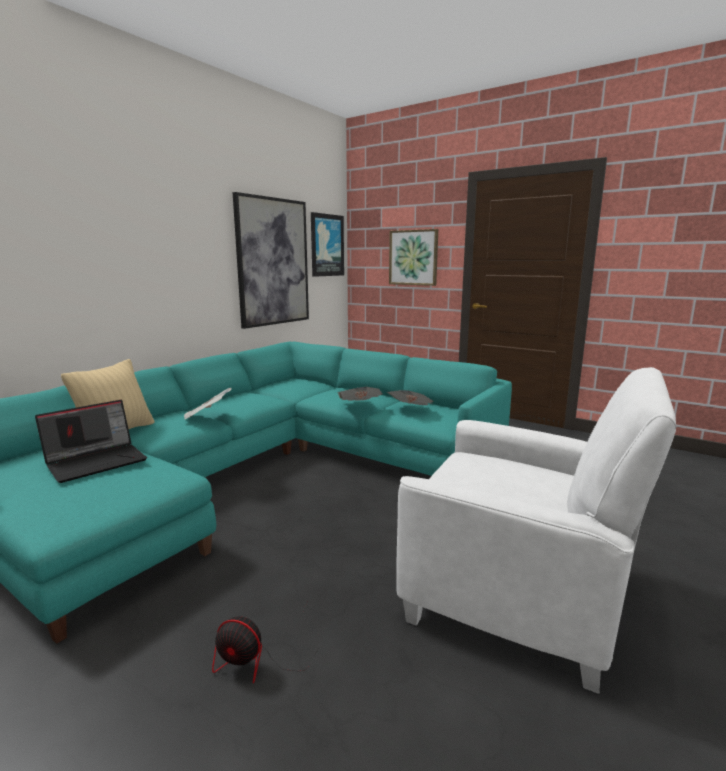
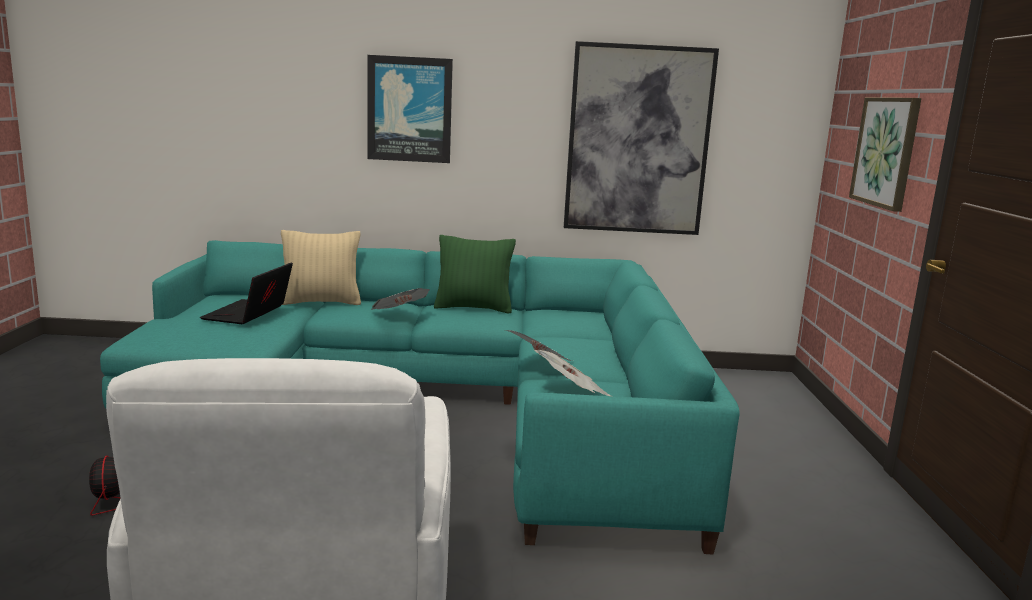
camera: 55 degrees right, 0 degrees up
(97, 461) = (248, 314): laptop -> laptop turned 90 degrees clockwise
(230, 398) = (473, 308): none -> green pillow
(326, 245) = (769, 118): picture -> picture (409, 109)

